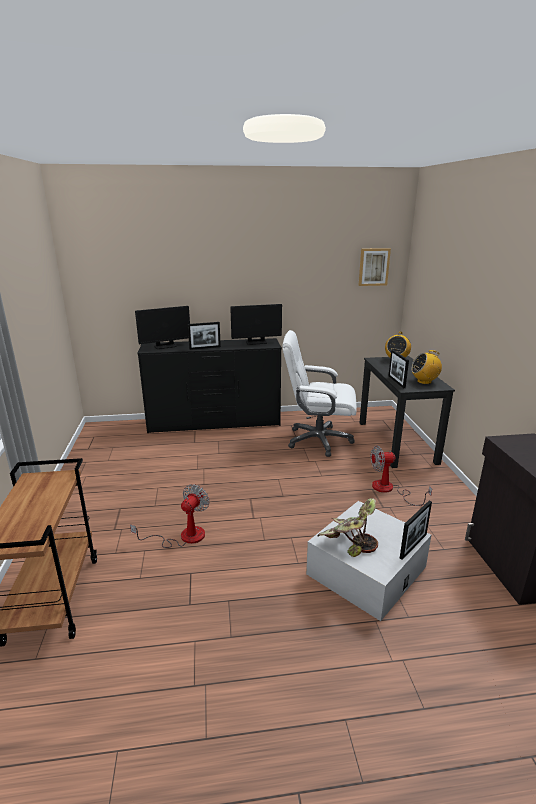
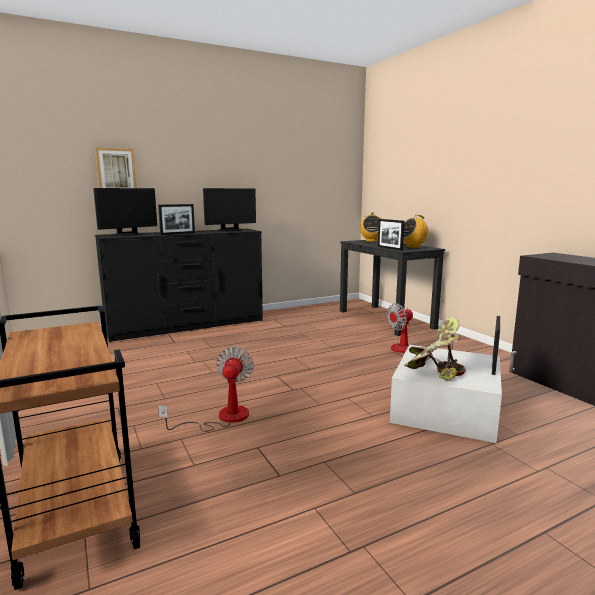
camera: 20 degrees left, 10 degrees down
(318, 440) = (310, 326): white office chair -> none
(373, 267) = (334, 157): picture -> picture (116, 171)

